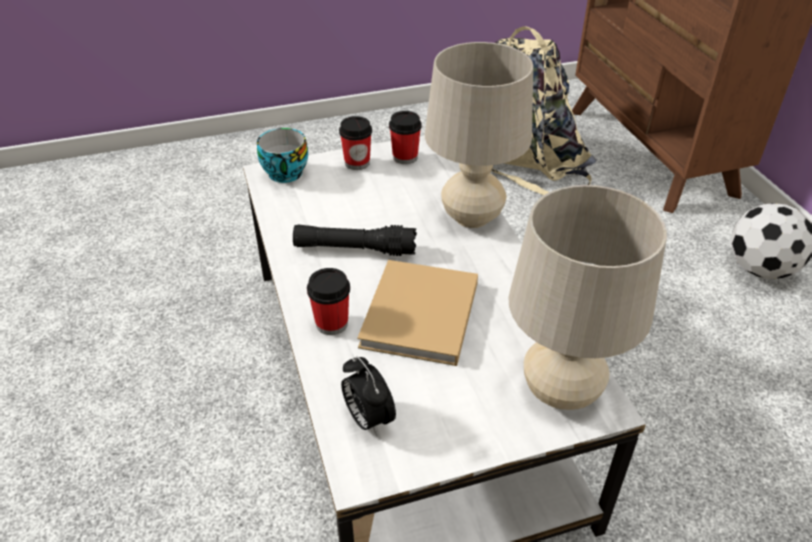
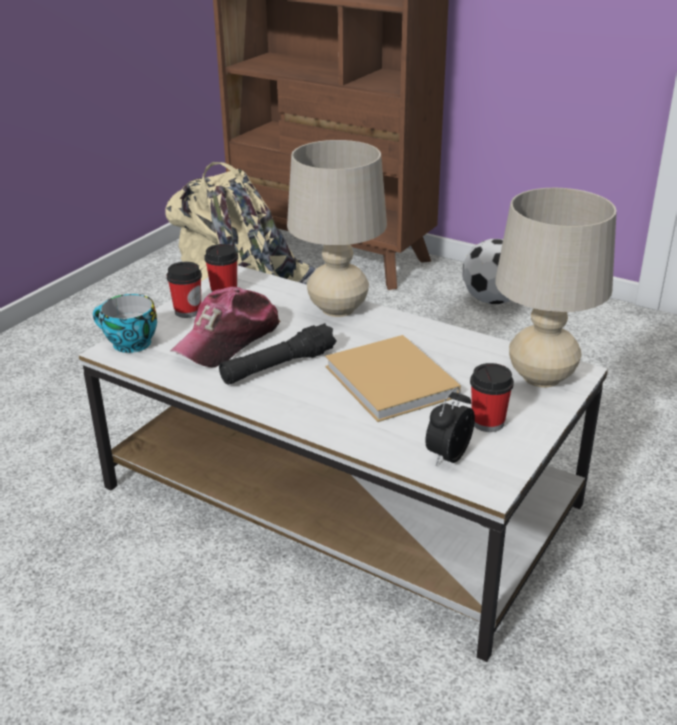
camera: 40 degrees left, 10 degrees down
(332, 323) = (334, 418): cup -> cup (488, 422)
(352, 204) = (228, 339): none -> cap
(368, 419) = (448, 456): alarm clock -> alarm clock turned 105 degrees clockwise

